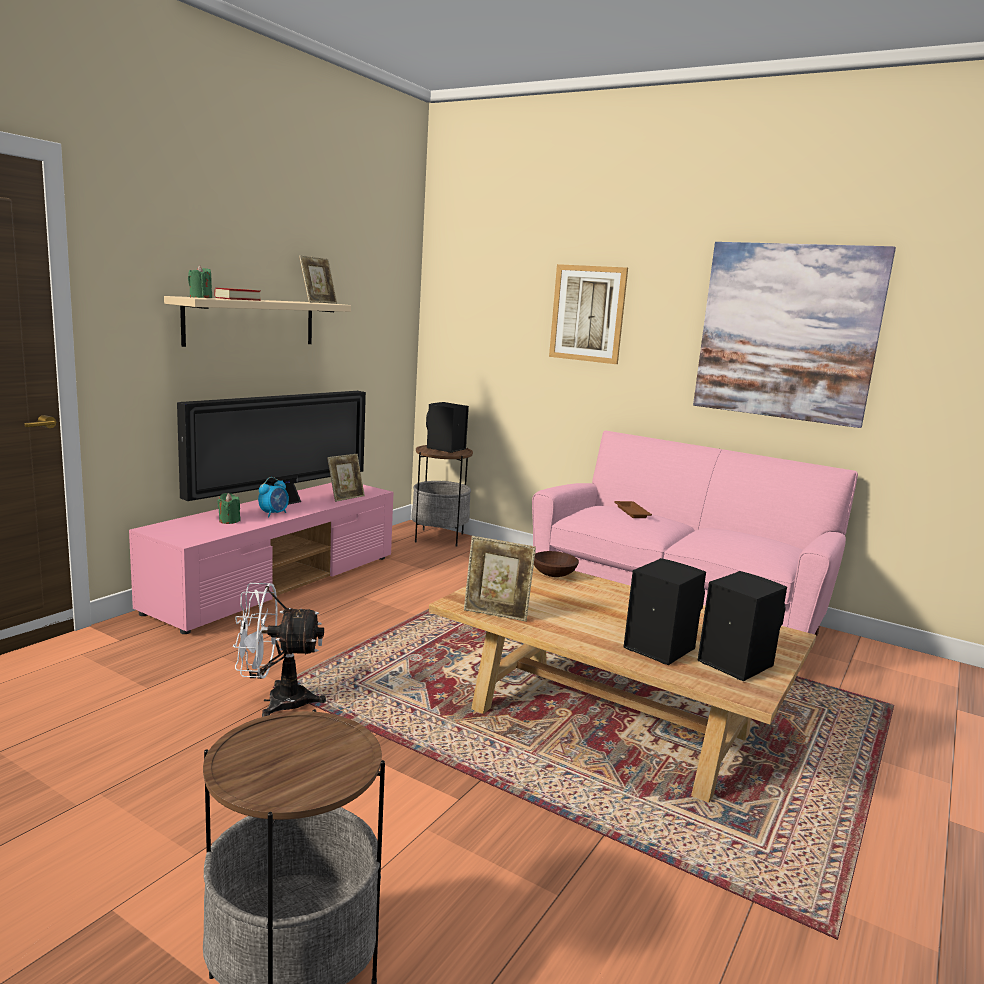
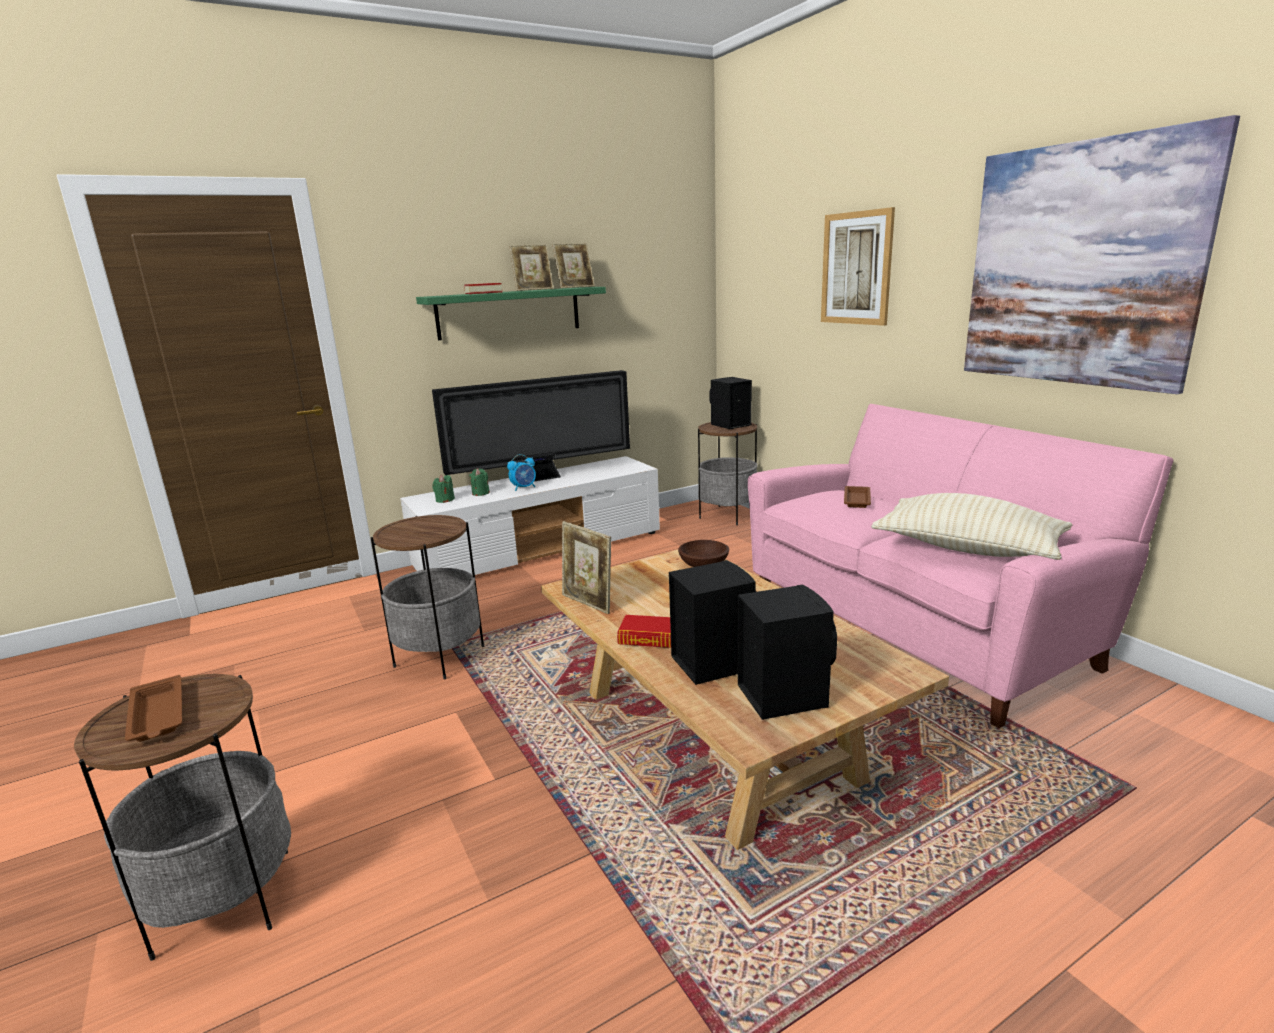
camera: 30 degrees right, 5 degrees up
(200, 297) = (441, 295): green candle -> green candle (445, 500)
(251, 322) = (509, 312): beige shelf -> green shelf
(276, 701) = (439, 657): white fan -> side table
(278, 582) = (541, 549): pink tv stand -> white tv stand
(287, 759) = (157, 715): none -> brown tray
(345, 497) = (605, 473): picture frame -> picture frame (533, 290)
(585, 636) = (648, 638): none -> book
(751, 545) = (967, 549): none -> beige pillow

